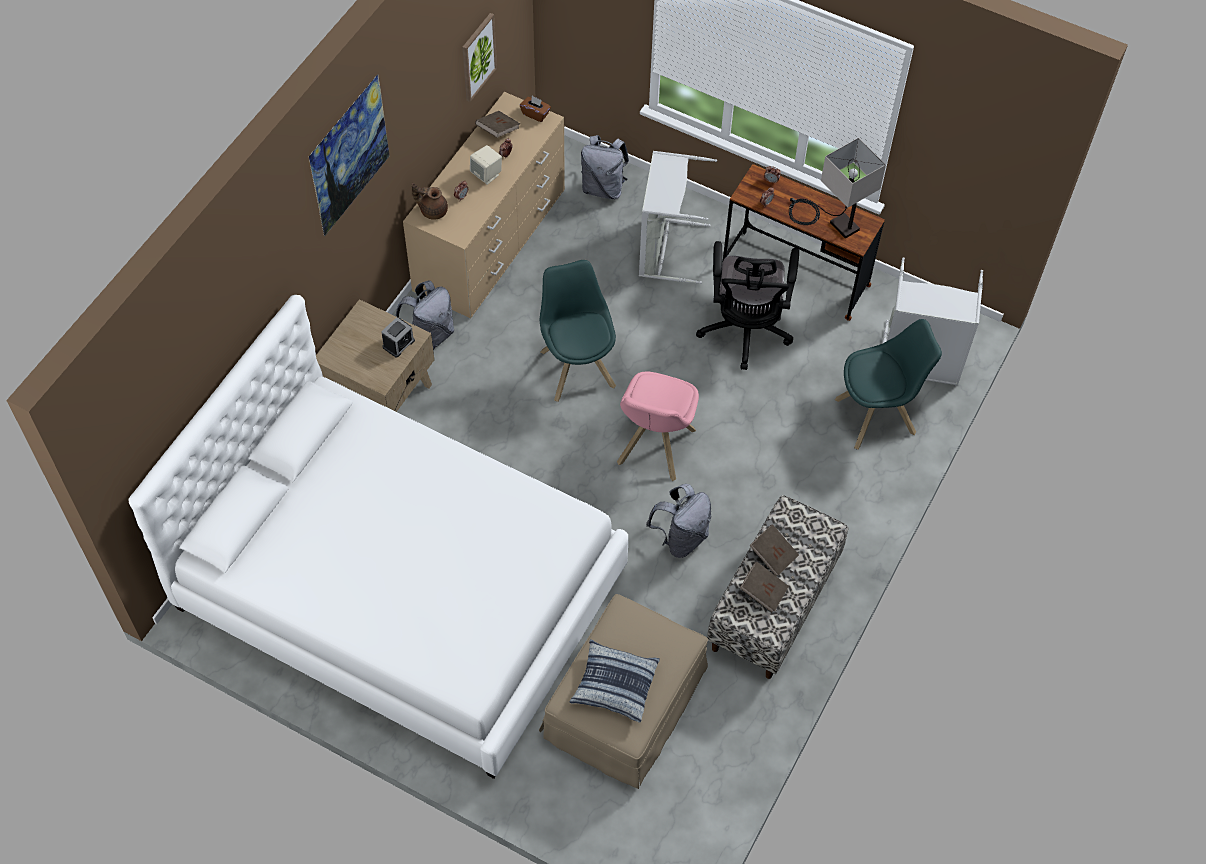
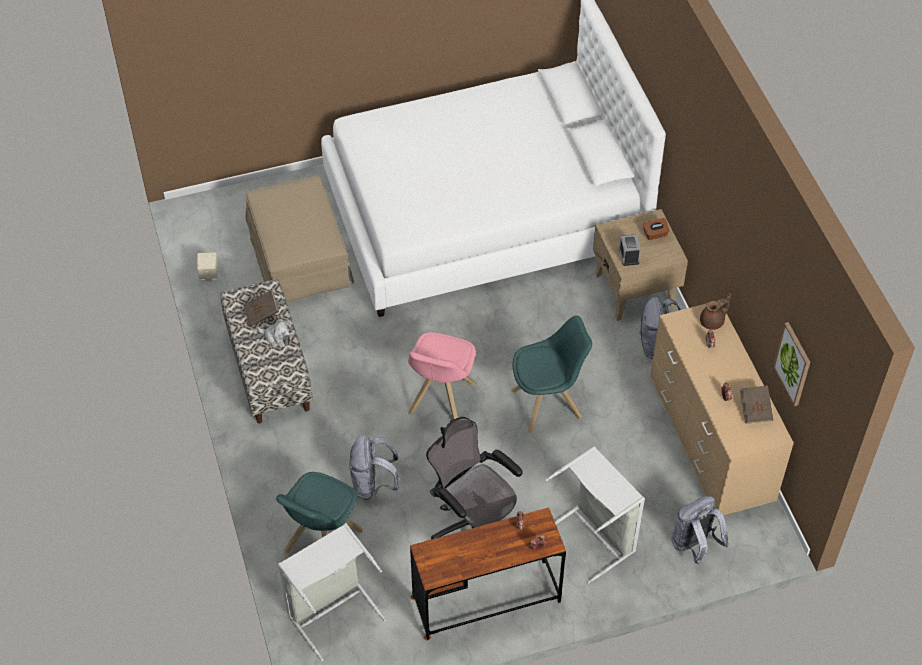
camera: 135 degrees right, 5 degrees down
(354, 176) = (715, 184): picture -> none
(486, 174) = (716, 373): beige speaker -> beige speaker (209, 274)
(535, 114) = (750, 444): brown tissue box -> brown tissue box (655, 234)
(577, 368) = (547, 404): turquoise chair -> turquoise chair turned 45 degrees counterclockwise
(614, 685) = (293, 207): pillow -> none
(655, 447) = (441, 399): pink chair -> pink chair turned 135 degrees counterclockwise
(681, 538) = (364, 361): grey backpack -> grey backpack (373, 484)
(773, 555) = (276, 338): brown book -> plush toy
(827, 219) = (464, 551): table lamp -> none

